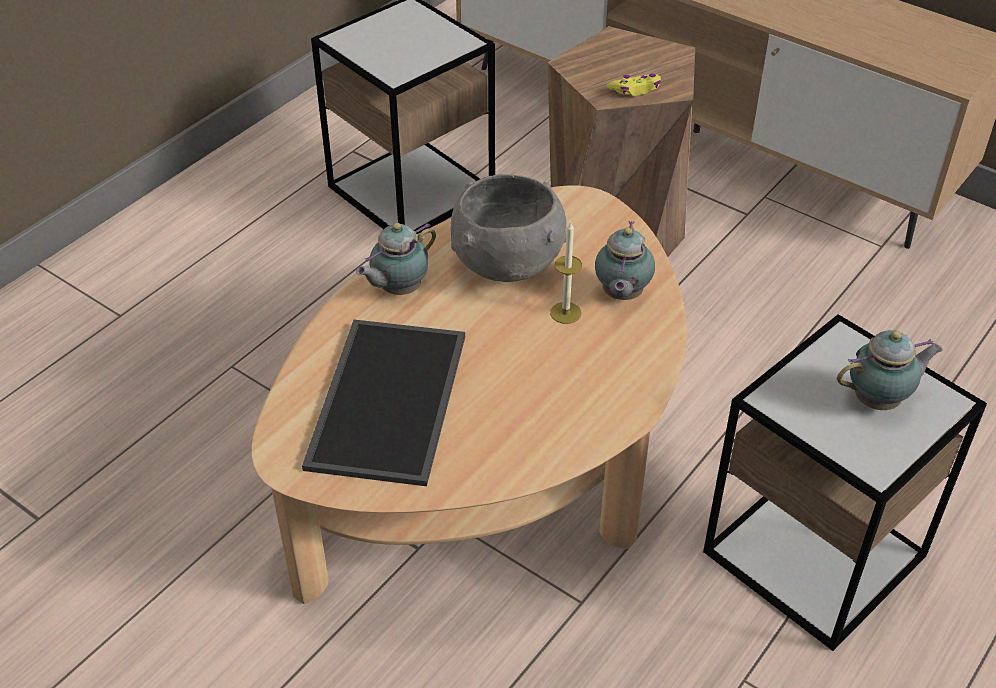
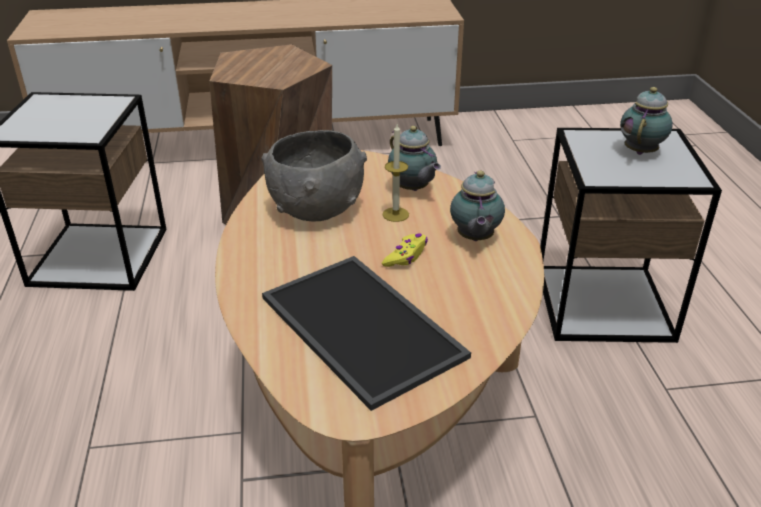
camera: 45 degrees left, 10 degrees down
(398, 289) = (263, 261): teapot -> teapot (474, 239)
(635, 89) = (290, 72): yellow game controller -> yellow game controller (406, 256)

